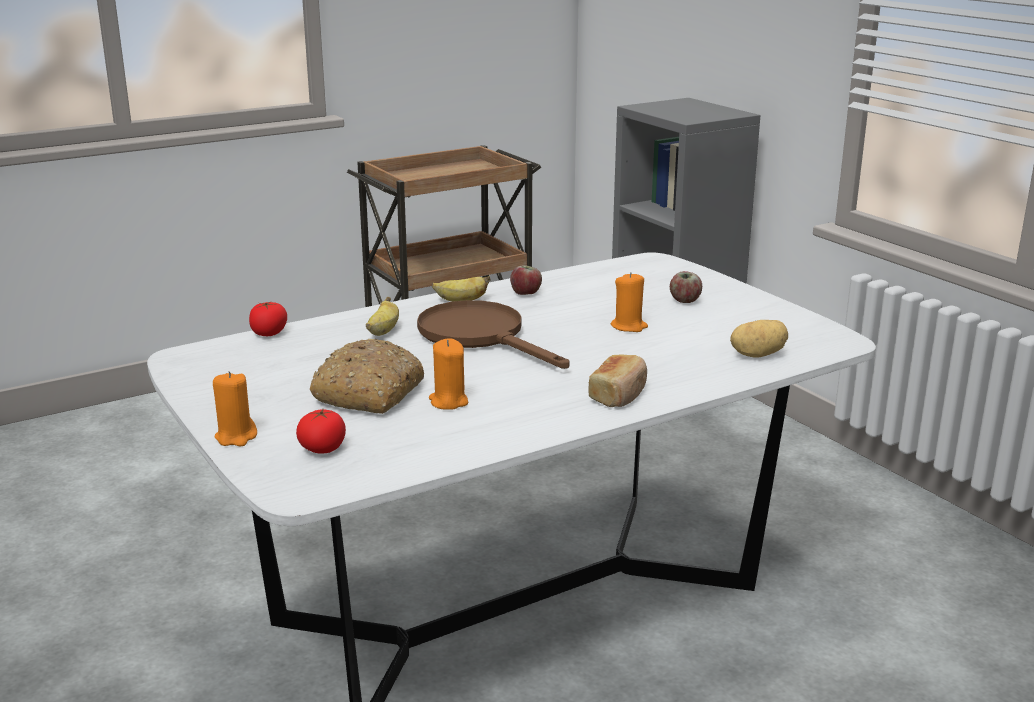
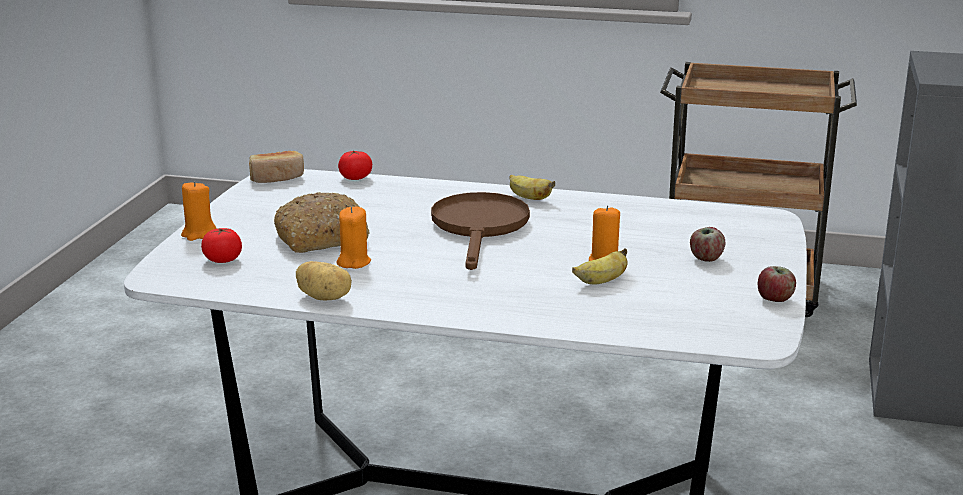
camera: 45 degrees right, 0 degrees up
(383, 331) = (425, 201): banana -> banana (601, 281)
(526, 293) = (590, 209): apple -> apple (775, 300)
(619, 394) = (471, 304): bread -> bread (276, 178)
(757, 354) = (653, 320): potato -> potato (325, 297)

